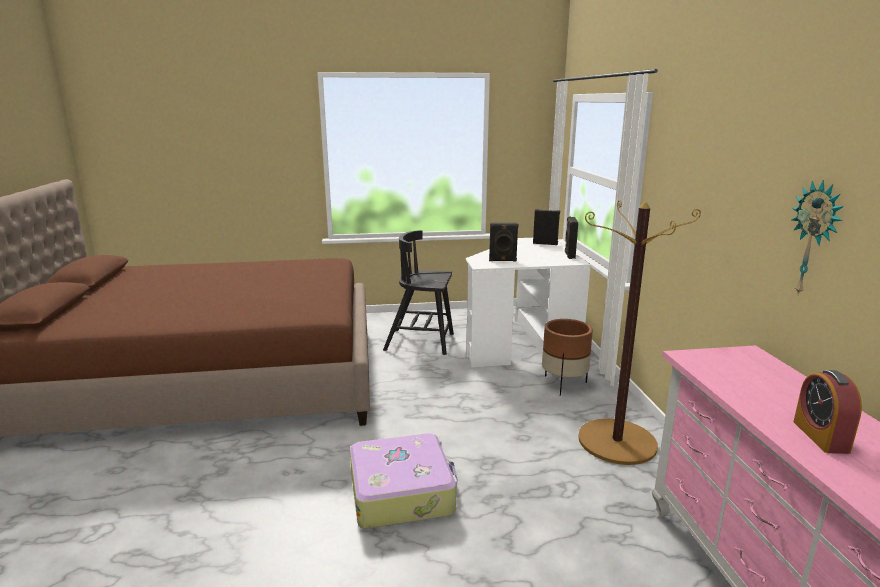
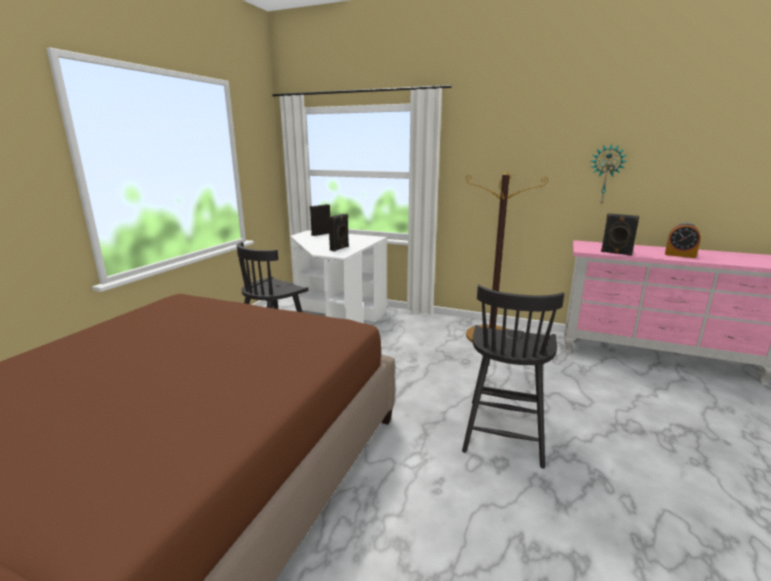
camera: 60 degrees left, 0 degrees up
(402, 492) = (504, 429): suitcase -> black chair
(564, 384) = (411, 327): brown planter -> none
(569, 255) = (359, 236): black speaker -> black speaker (616, 253)

